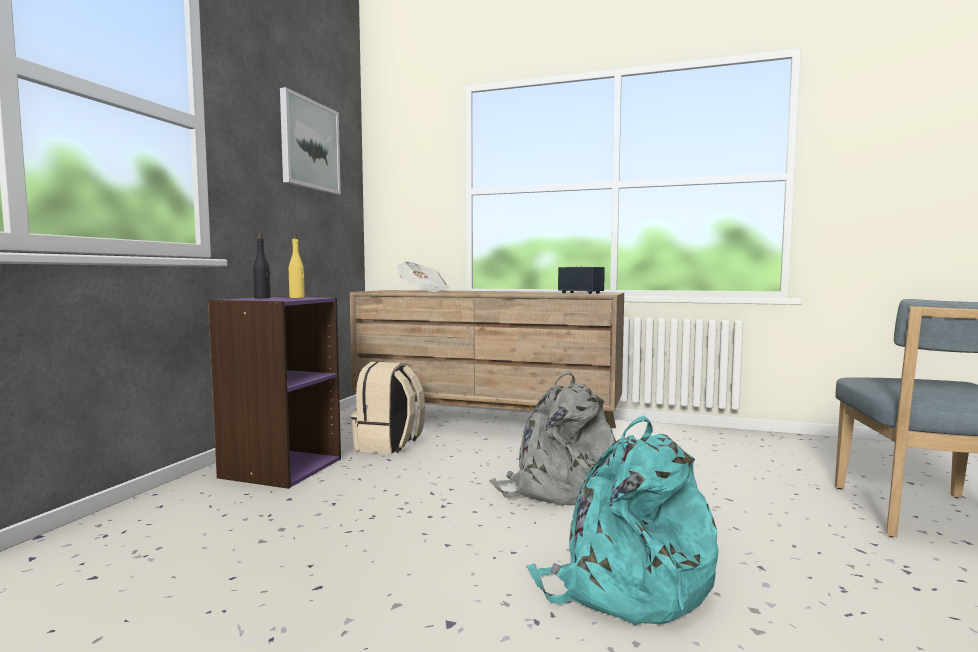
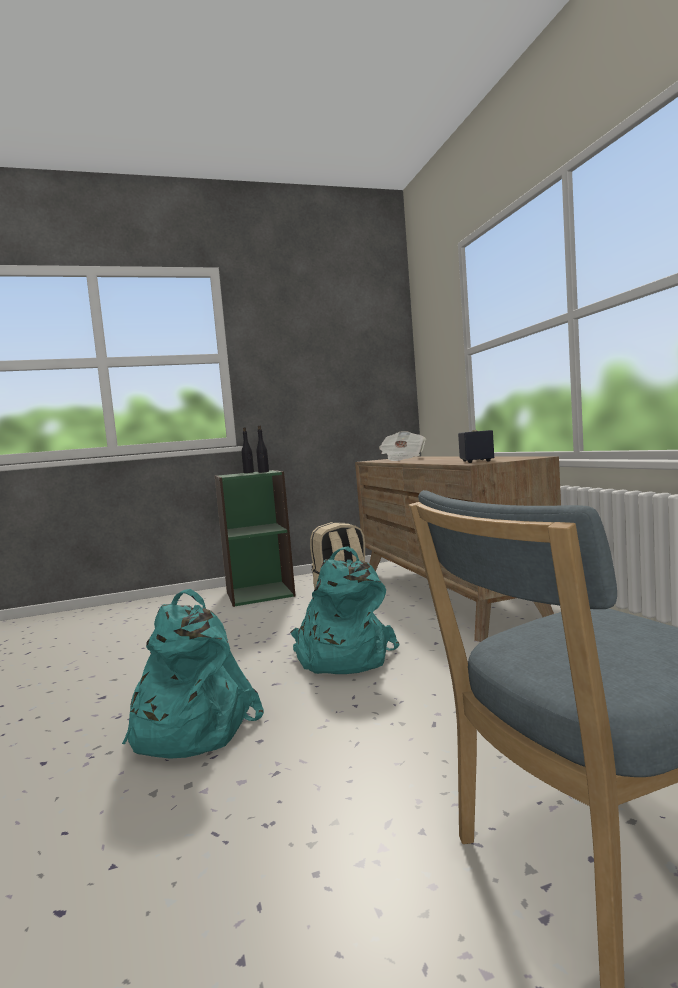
camera: 55 degrees right, 0 degrees up
(280, 468) = (259, 593): purple bookcase -> green bookcase
(297, 297) = (263, 472): yellow bottle -> black bottle
(309, 145) = (336, 343): picture -> none
(557, 488) = (342, 657): grey backpack -> turquoise backpack

